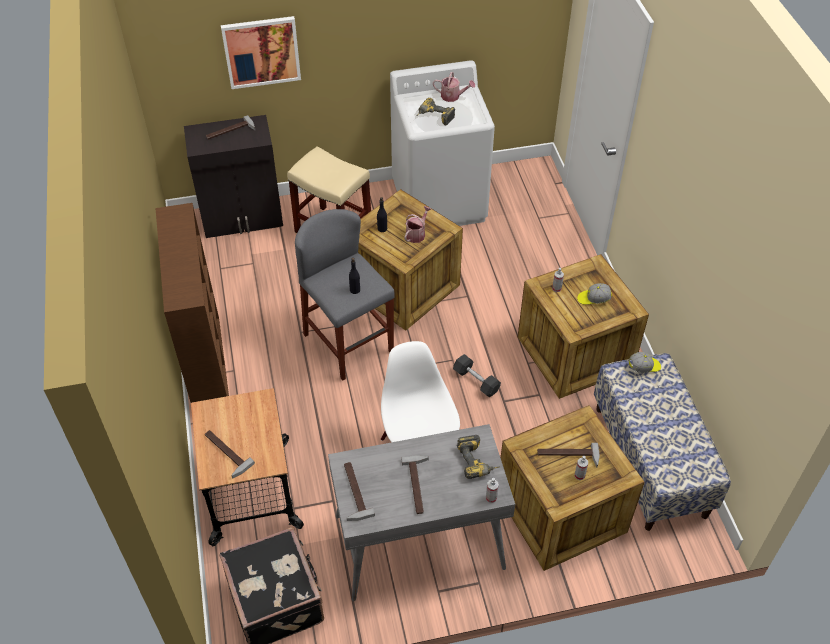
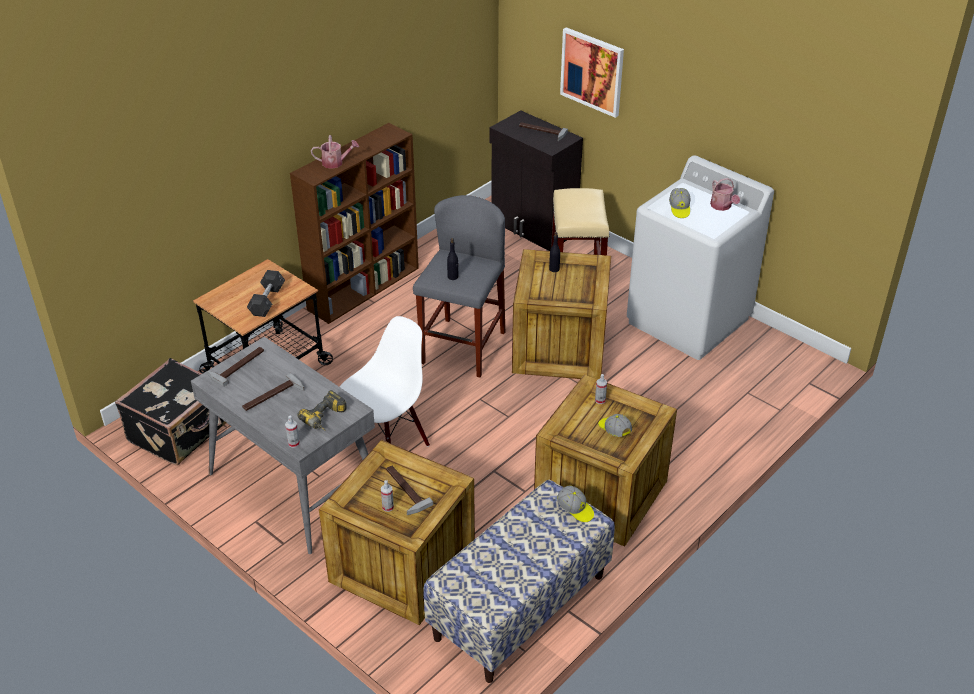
camera: 55 degrees right, 10 degrees down
(224, 453) = (234, 296): hammer -> none
(417, 234) = (571, 290): watering can -> watering can (335, 163)
(434, 118) = (679, 208): power drill -> cap
(476, 381) = (499, 442): grey dumbbell -> grey dumbbell (267, 301)

